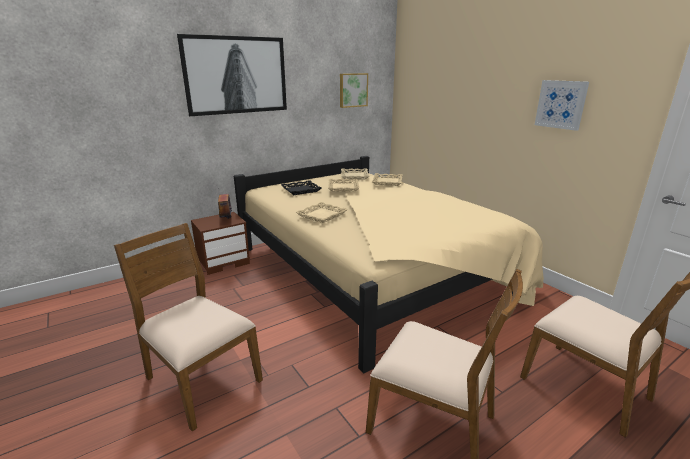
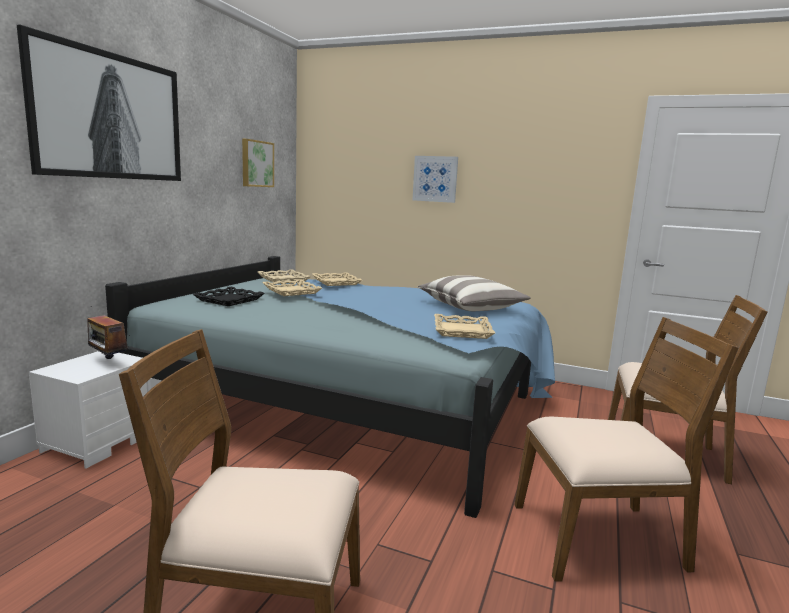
camera: 35 degrees left, 10 degrees down
(224, 262) = (98, 442): brown nightstand -> white nightstand
(322, 215) = (313, 322): beige tray -> beige tray (461, 331)
(375, 271) = (356, 403): beige bed -> blue bed
(452, 219) = (470, 307): none -> pillow
(561, 104) = (530, 180): picture -> picture (435, 179)

